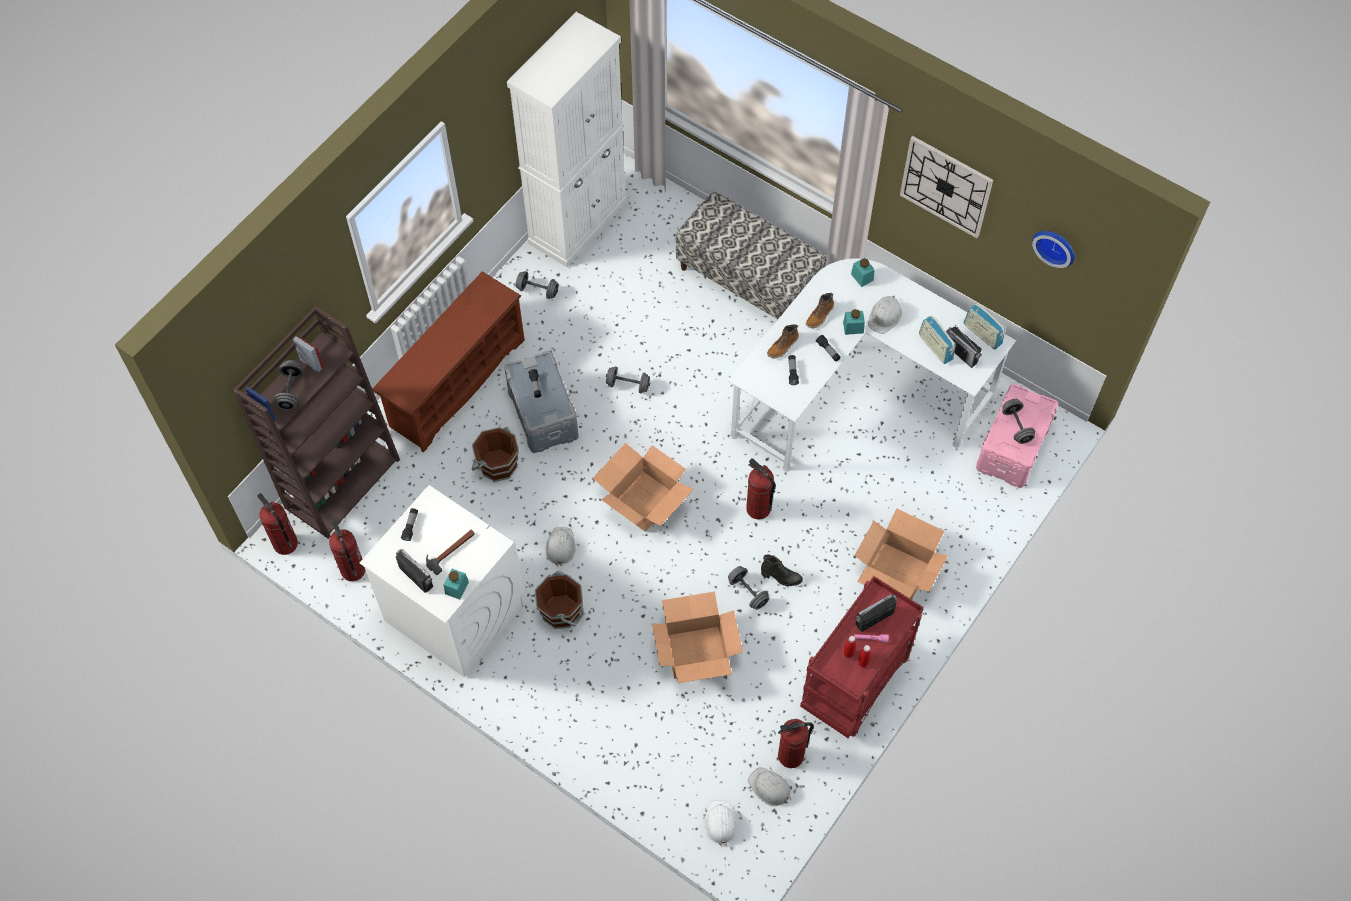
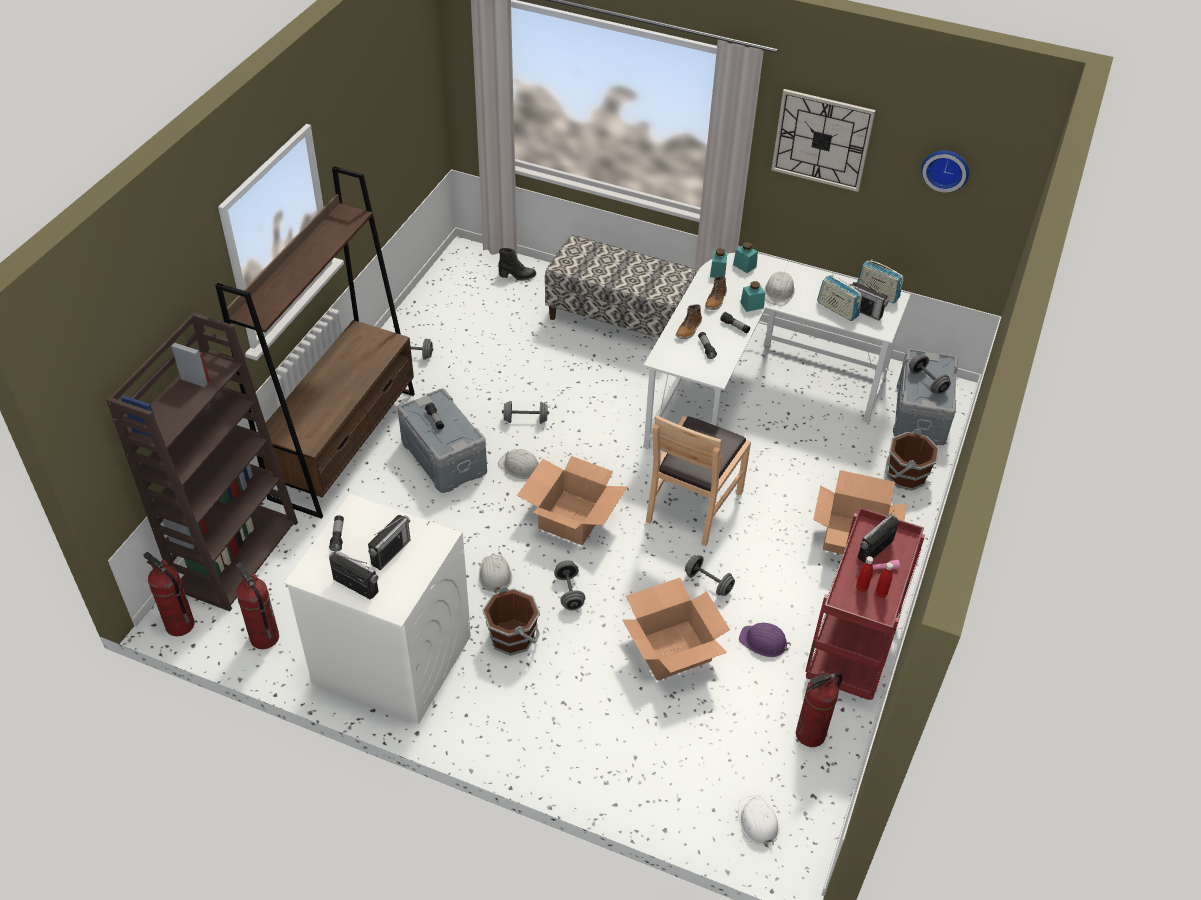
camera: 15 degrees left, 15 degrees down
(291, 391) = (175, 408): grey dumbbell -> grey dumbbell (569, 592)
(451, 550) = (391, 552): hammer -> radio
(456, 382) = (344, 444): brown shoe rack -> brown bookcase
(457, 588) = (407, 588): turquoise jar -> turquoise jar (718, 272)
(497, 465) = (406, 510): brown bucket -> brown bucket (905, 475)
(578, 222) = (437, 296): white cabinet -> none
(758, 509) = (693, 505): fire extinguisher -> brown chair
(769, 788) = (799, 772): white hard hat -> white hard hat (519, 466)
(778, 660) = (763, 642): none -> purple hard hat
(781, 577) = (738, 563): black boot -> black boot (517, 276)
(1011, 447) = (919, 413): pink storage box -> grey storage box

